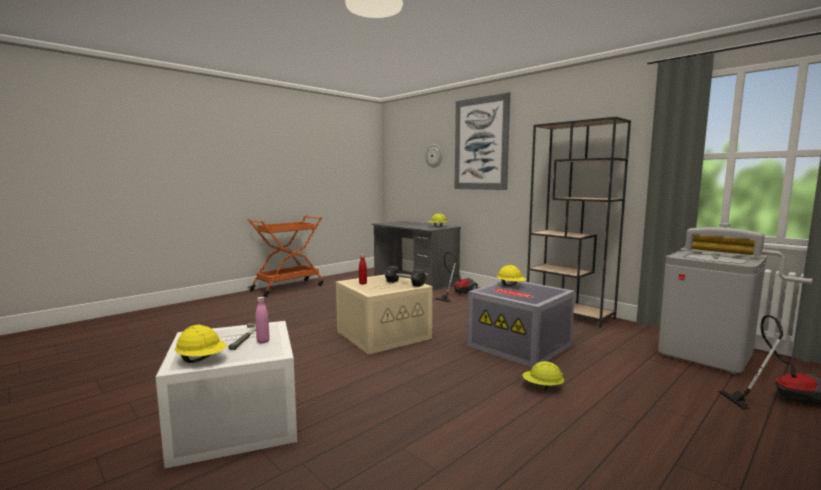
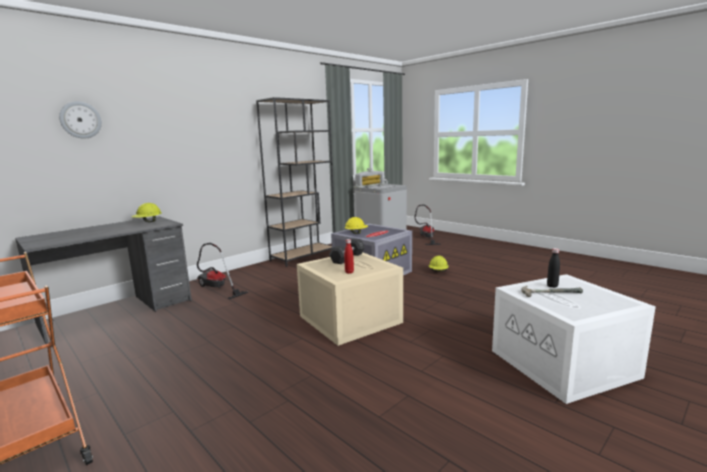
camera: 90 degrees left, 5 degrees up
(202, 360) = (610, 298): yellow hard hat -> none
(263, 341) = (552, 286): pink bottle -> black bottle
(481, 144) = (170, 108): picture -> none

